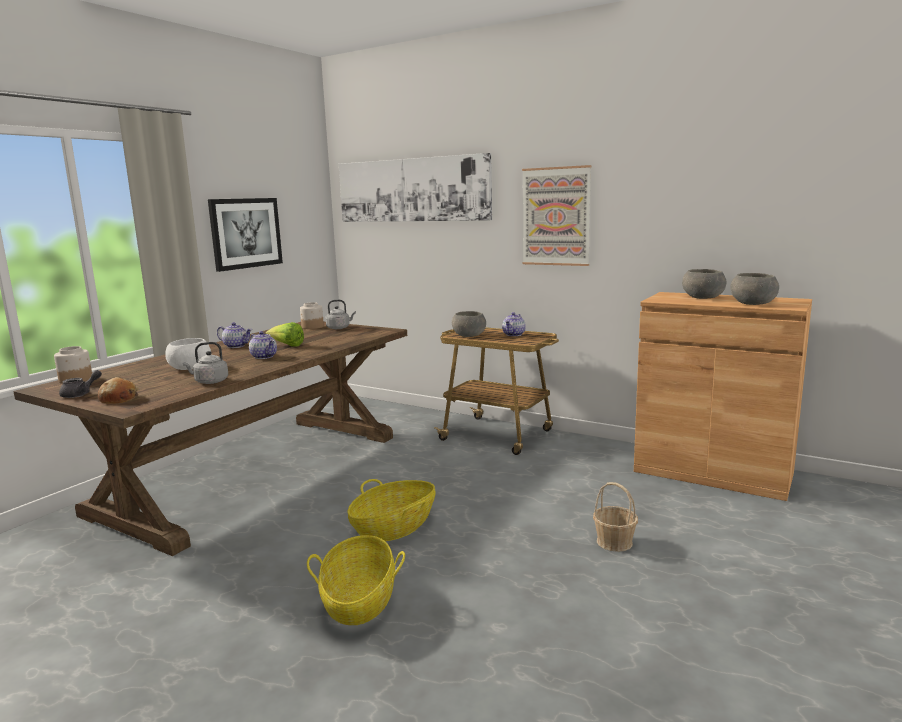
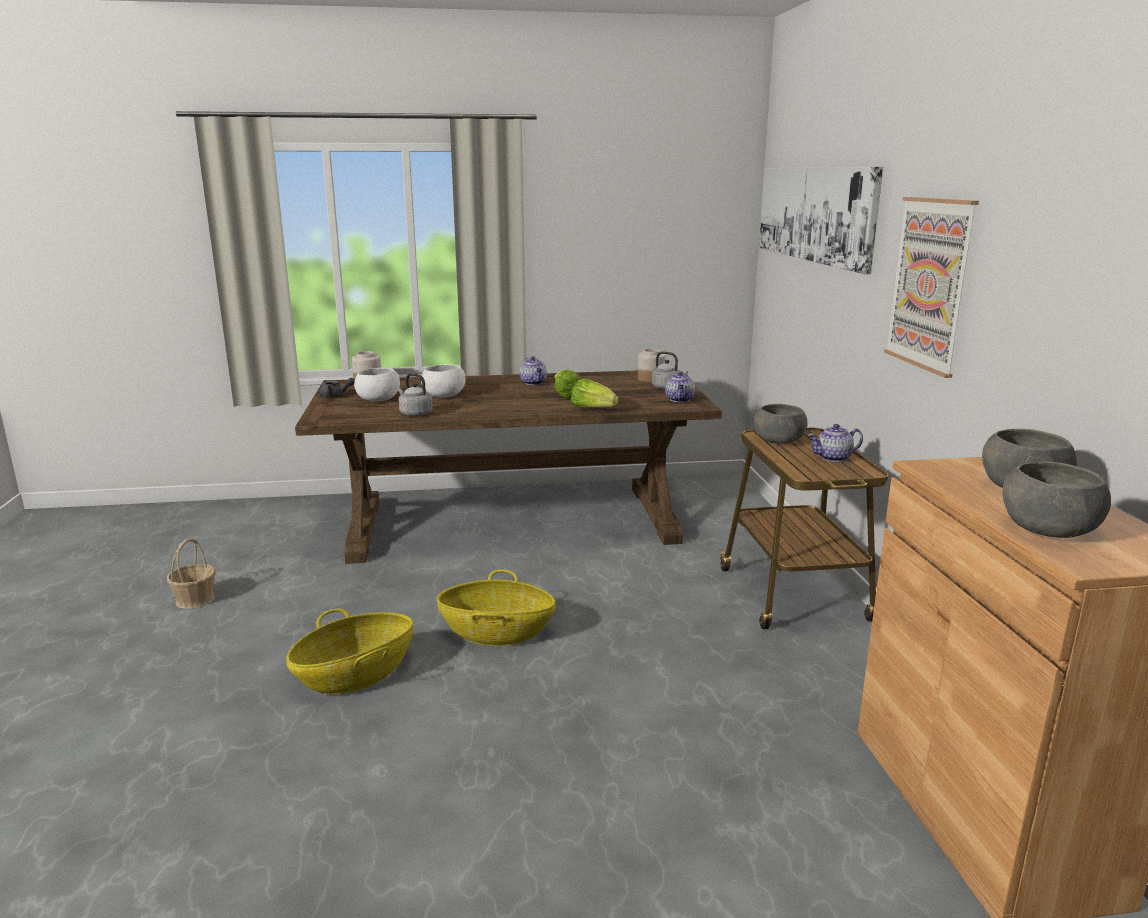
camera: 50 degrees right, 5 degrees up
(119, 399) = (337, 408): bread -> none
(136, 384) = (378, 399): none -> white bowl
(245, 233) = (608, 254): picture -> none
(264, 357) = (515, 401): teapot -> teapot (680, 399)
(332, 346) = (592, 409): none -> lettuce
(614, 542) = (634, 785): basket -> basket (195, 599)

